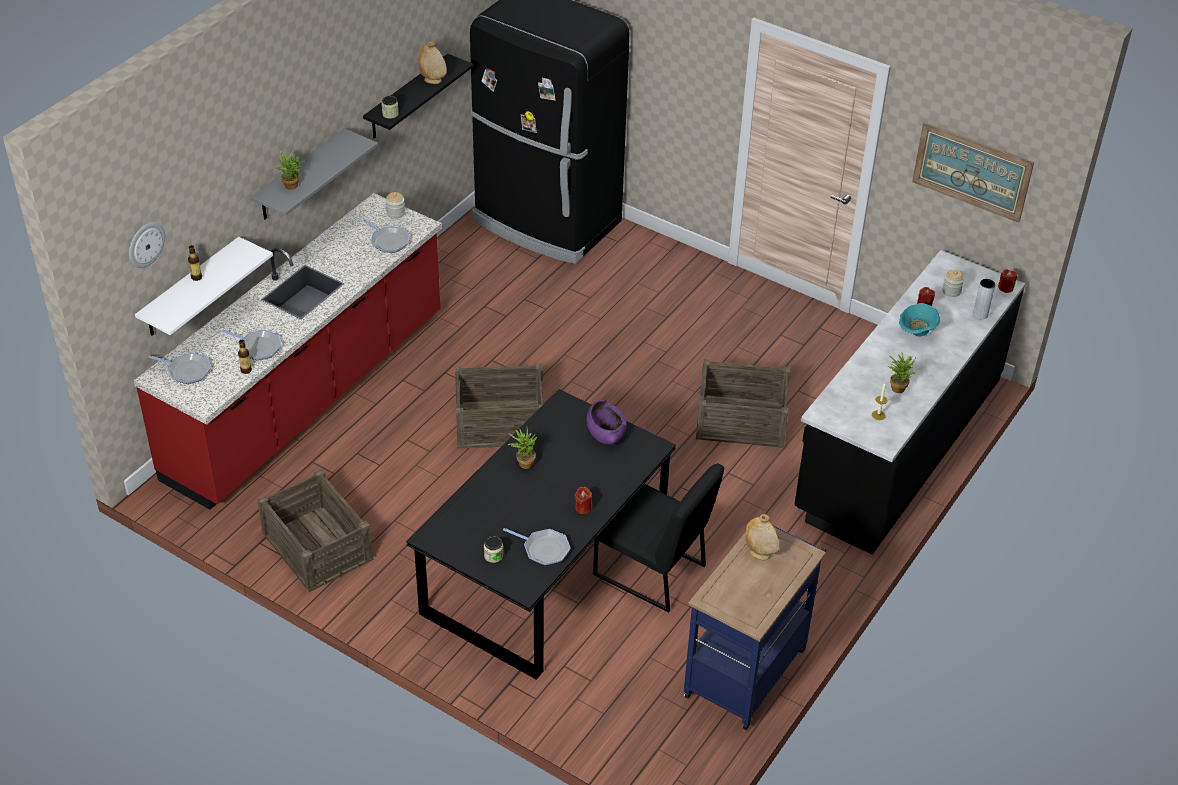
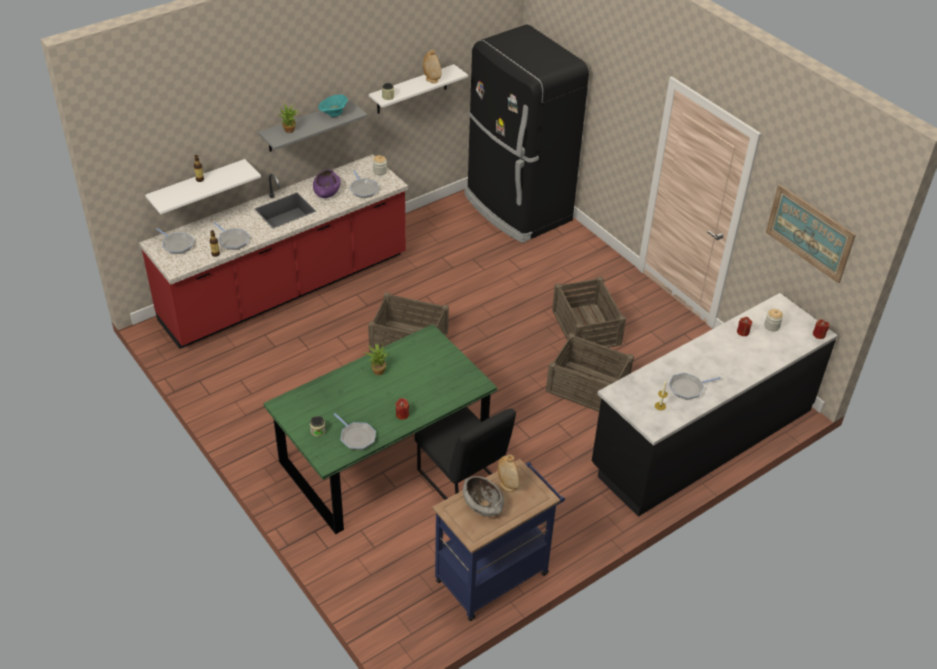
camera: 20 degrees right, 0 degrees up
(145, 244) = (157, 145): wall clock -> none
(317, 547) = (235, 394): crate -> crate (586, 327)
(407, 98) = (412, 89): black shelf -> white shelf
(543, 570) = (383, 456): black dining table -> green dining table
(605, 431) = (449, 363): purple bowl -> purple bowl (327, 191)
(743, 582) = (483, 504): none -> grey bowl
(898, 386) = (688, 388): potted plant -> frying pan
(916, 331) = (726, 350): turquoise bowl -> turquoise bowl (333, 114)
(980, 314) = (786, 350): grey vase -> none

